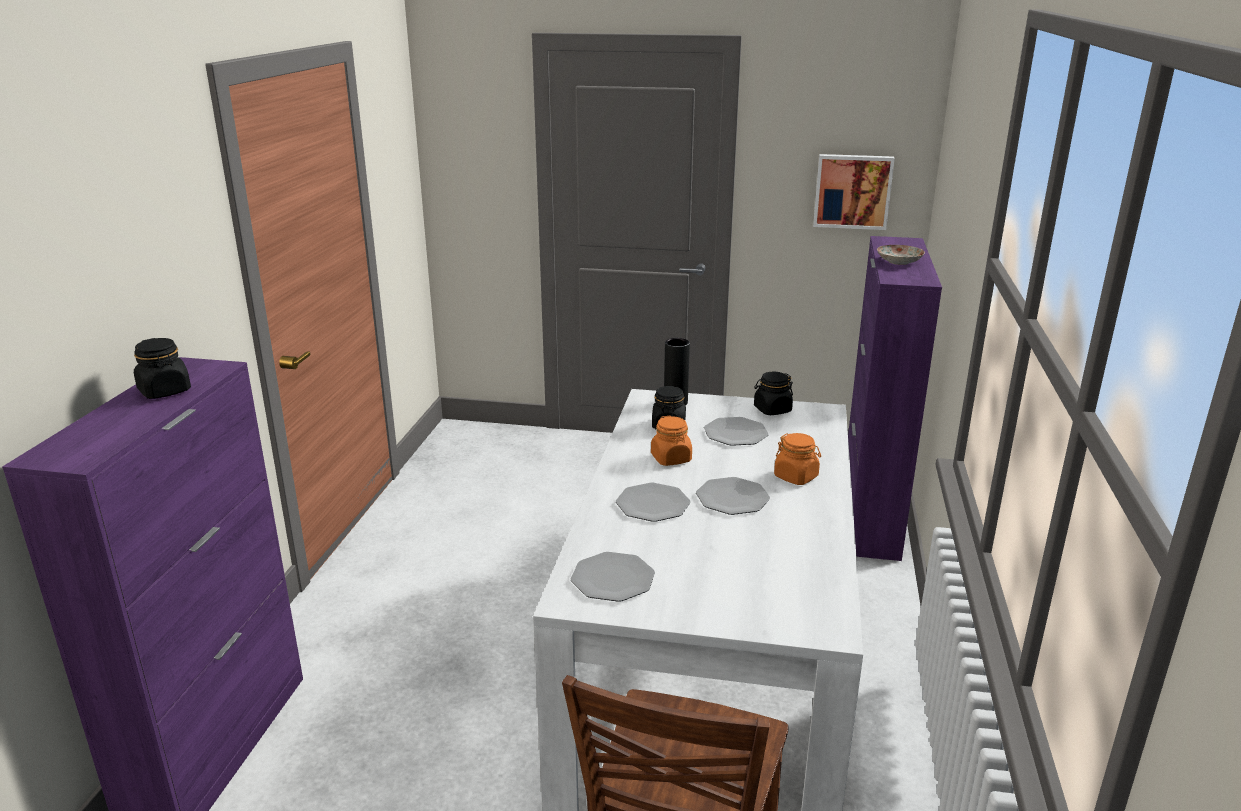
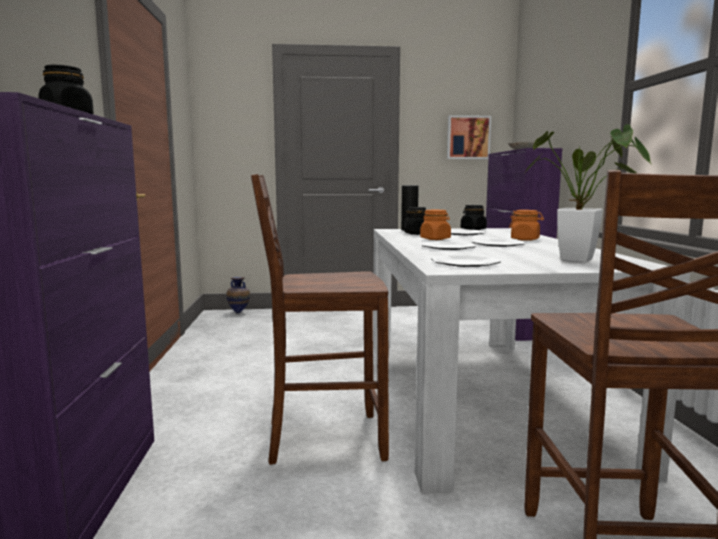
camera: 15 degrees left, 15 degrees down
(479, 710) = (322, 439): none -> brown chair
(487, 432) = (239, 312): none -> vase
(771, 592) = (584, 261): none -> potted plant

